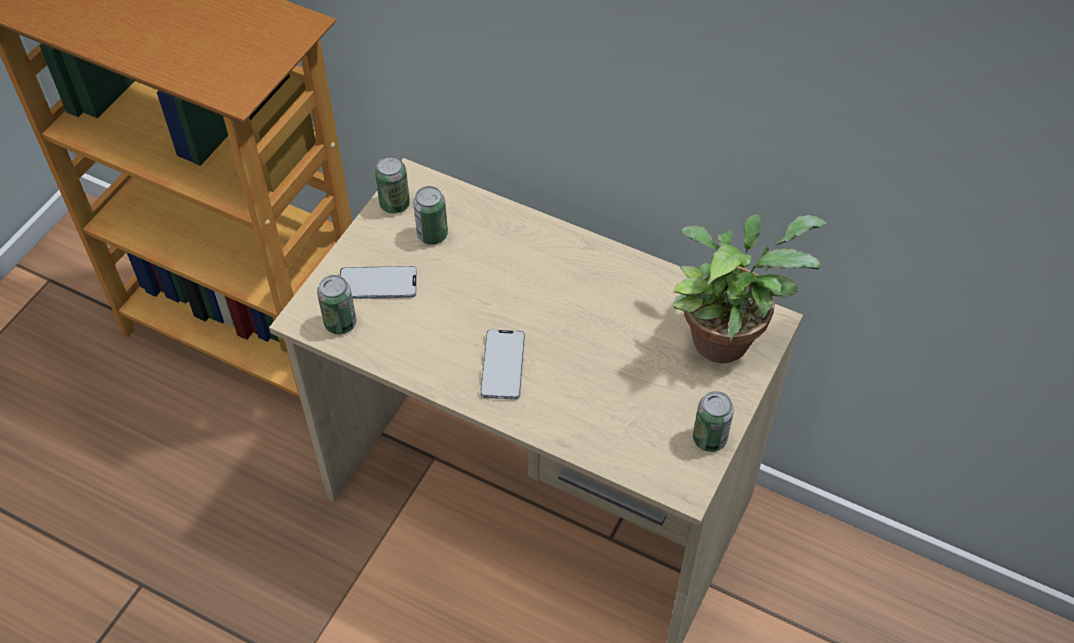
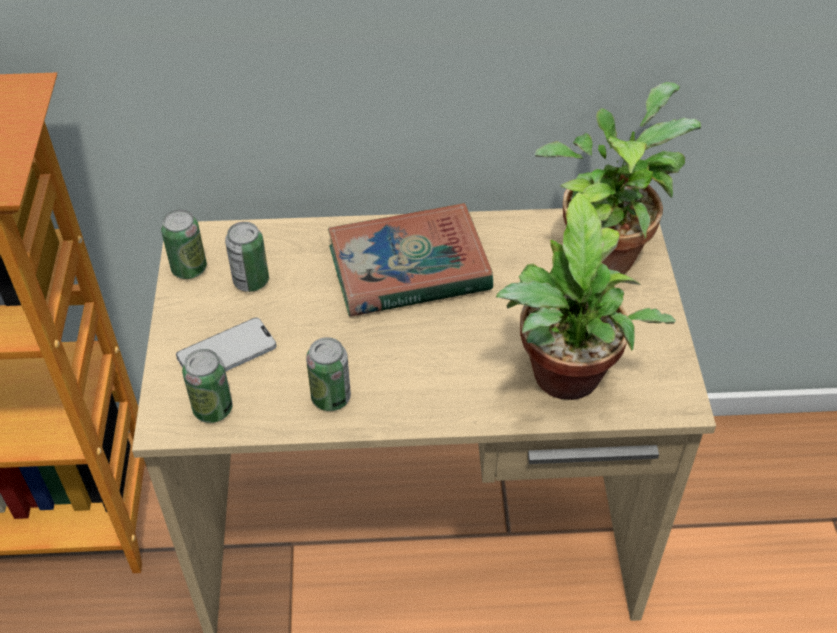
camera: 30 degrees left, 5 degrees down
(503, 365) = (417, 372): phone -> none
(557, 278) = (409, 268): none -> book
(609, 428) = (566, 382): none -> potted plant
(709, 439) = (663, 347): can -> can (331, 398)

